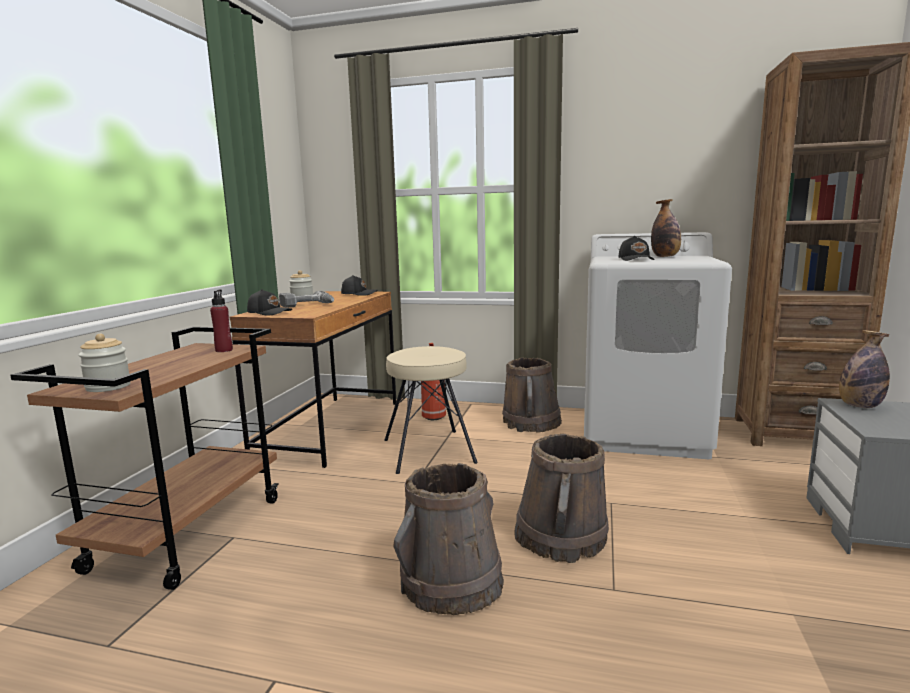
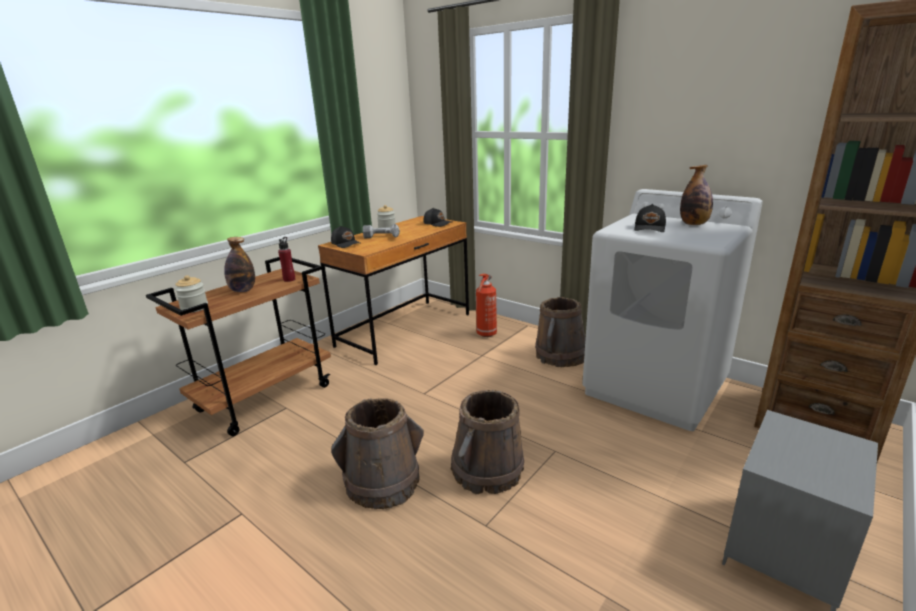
camera: 25 degrees right, 10 degrees up
(429, 450) = (457, 366): beige stool -> none
(859, 406) = (797, 431): bottle -> bottle (243, 290)

